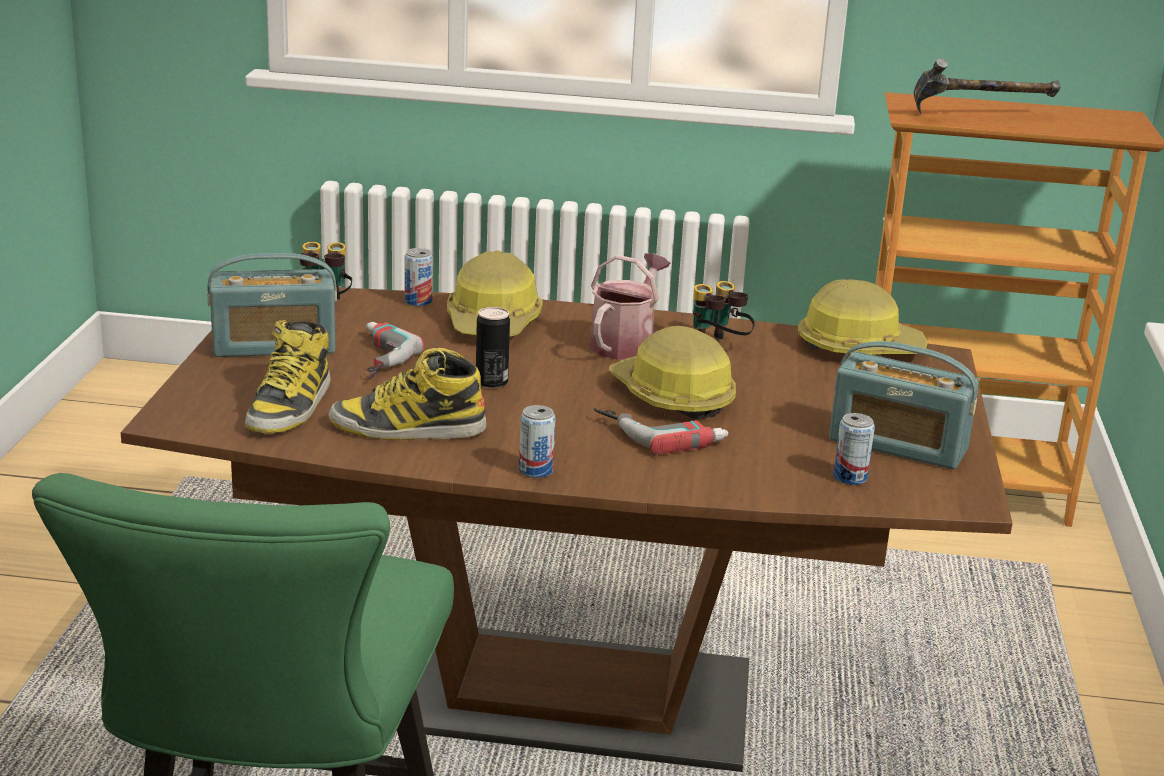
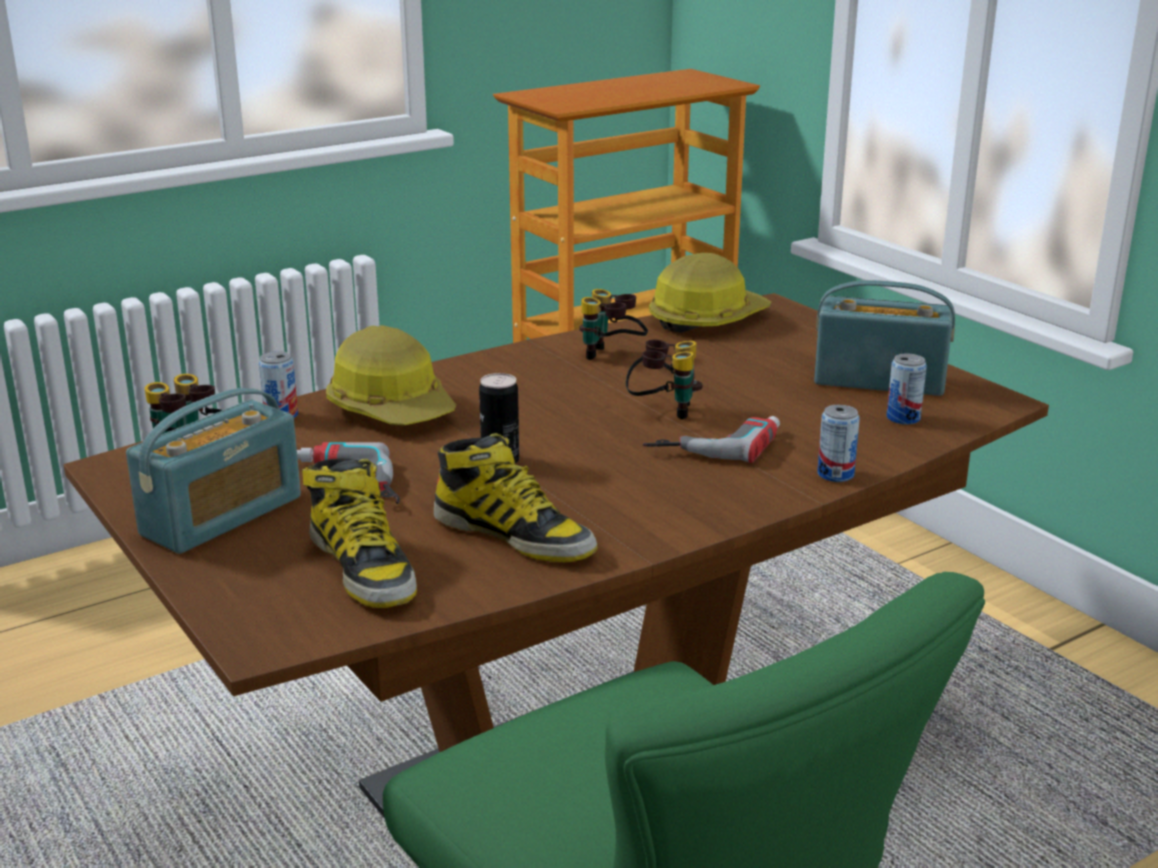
camera: 40 degrees left, 0 degrees up
(407, 428) = (515, 535): boot -> boot turned 105 degrees counterclockwise
(536, 470) = (694, 520): can -> can (835, 474)
(625, 343) = (537, 381): watering can -> none
(671, 397) = (663, 411): hard hat -> binoculars
(897, 445) = (879, 380): radio -> radio turned 150 degrees counterclockwise
(979, 118) = (607, 96): hammer -> none

